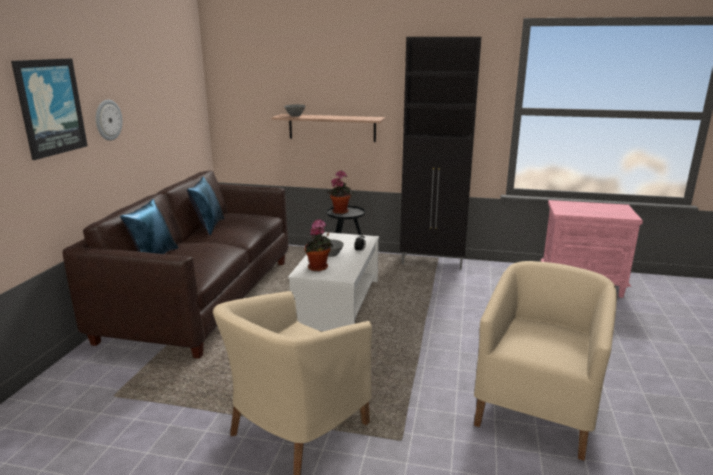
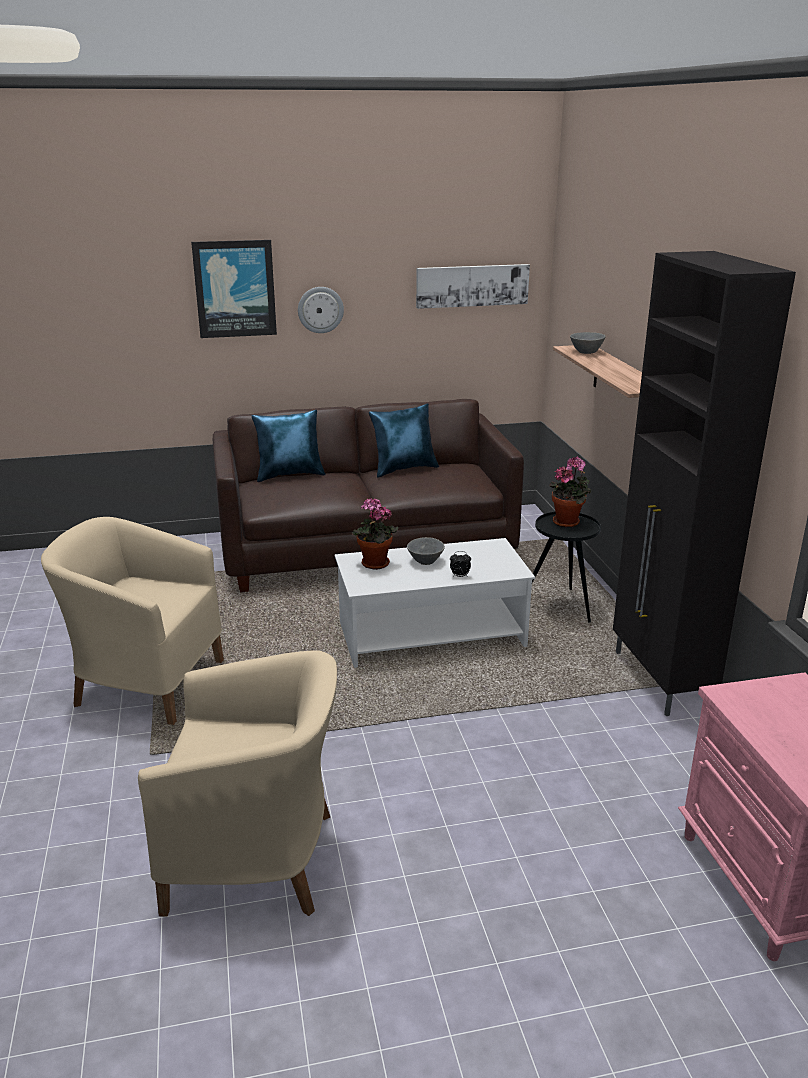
camera: 65 degrees right, 5 degrees up
(177, 92) = (472, 285): none -> picture

